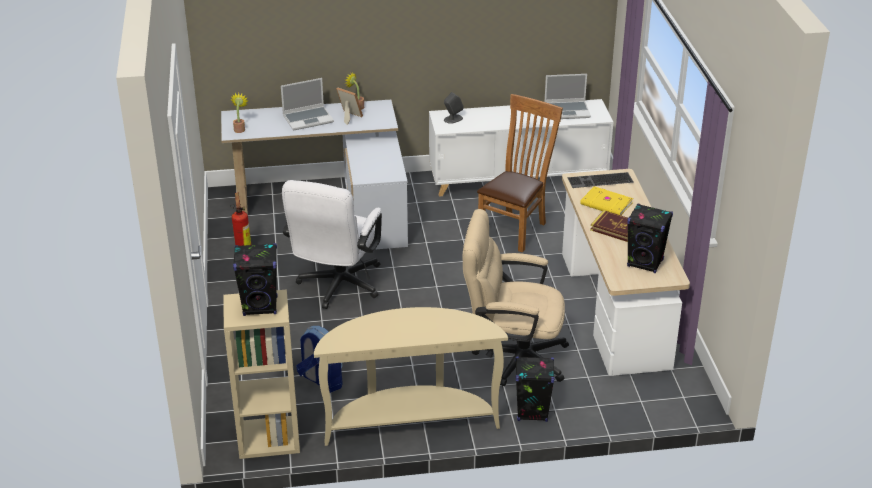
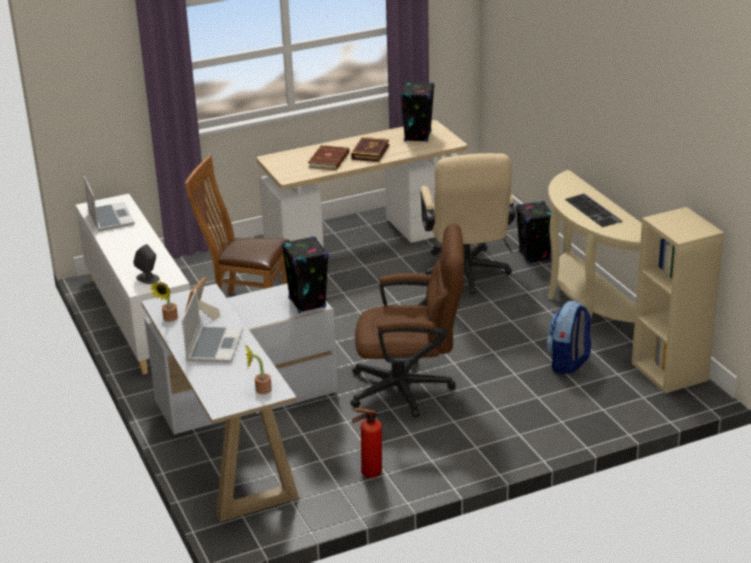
camera: 105 degrees left, 5 degrees down
(260, 306) = (679, 222): black speaker -> black speaker (307, 303)
(308, 119) = (213, 346): laptop -> laptop turned 45 degrees clockwise
(337, 287) = (411, 389): white office chair -> brown office chair
(600, 181) = (288, 167): keyboard -> keyboard (594, 210)
(606, 204) = (330, 160): yellow book -> brown book

